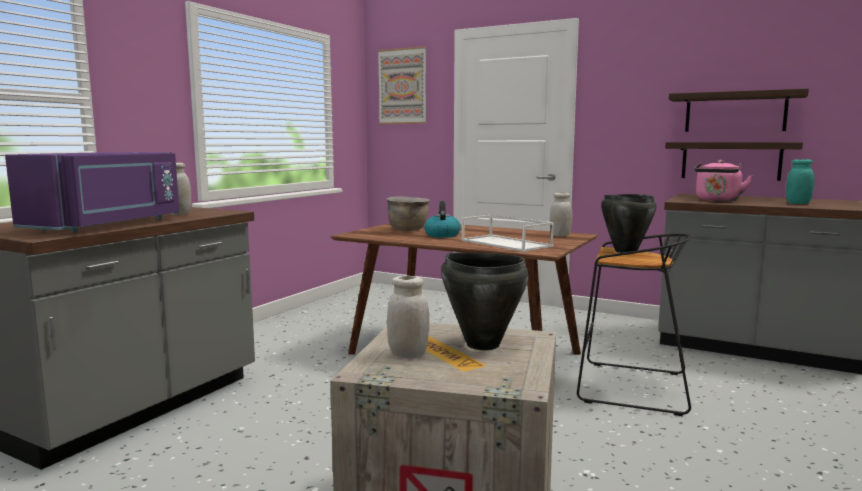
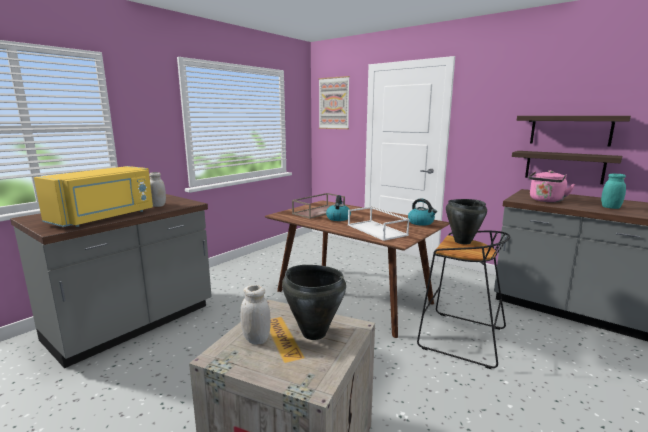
camera: 10 degrees right, 5 degrees up
(108, 225) = (105, 217): purple microwave -> yellow microwave
(408, 230) = (319, 211): brown cooking pot -> brown tray
(560, 235) = (421, 222): white jar -> kettle

